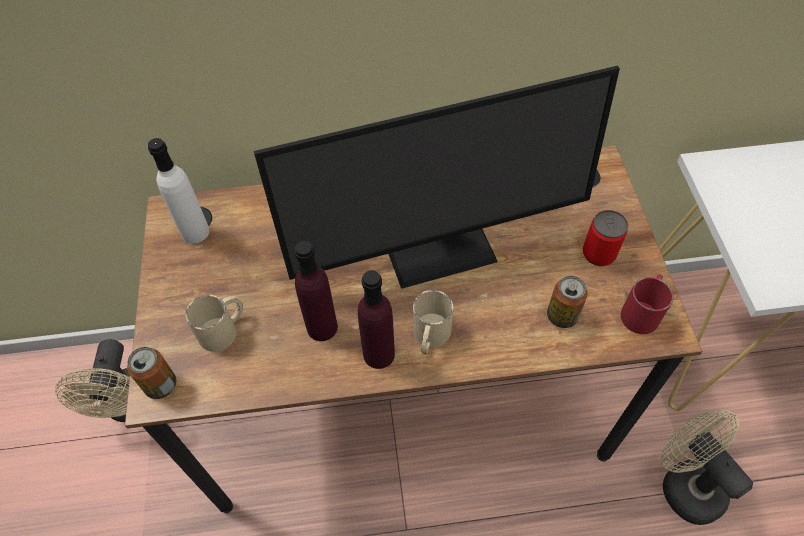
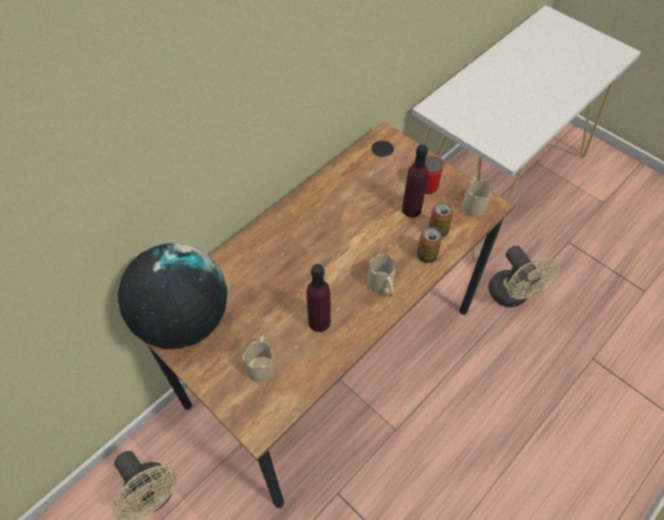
camera: 40 degrees left, 0 degrees up
(161, 385) = (255, 421): can -> can (426, 255)
(195, 232) = (183, 320): white bottle -> globe
(379, 354) = (364, 314): purple bottle -> purple bottle (411, 209)
(435, 239) = (335, 232): monitor -> none
(642, 311) = (472, 203): red mug -> beige mug
(685, 483) = (512, 296): beige fan -> beige fan turned 135 degrees counterclockwise

